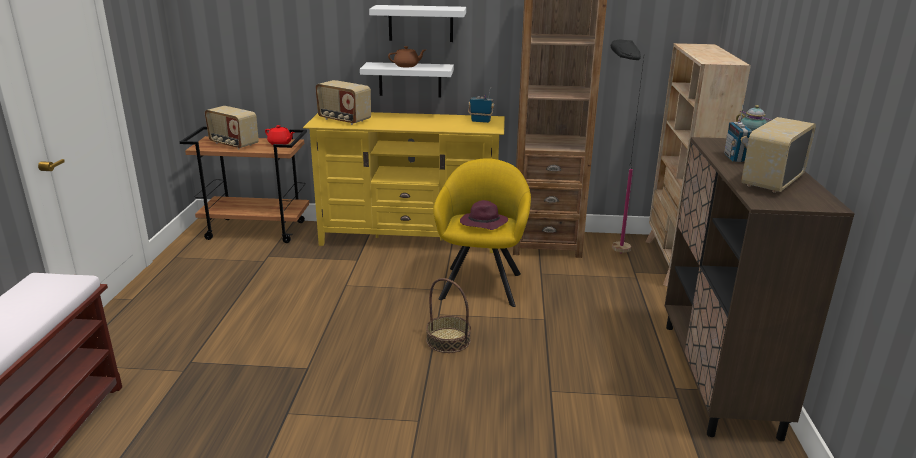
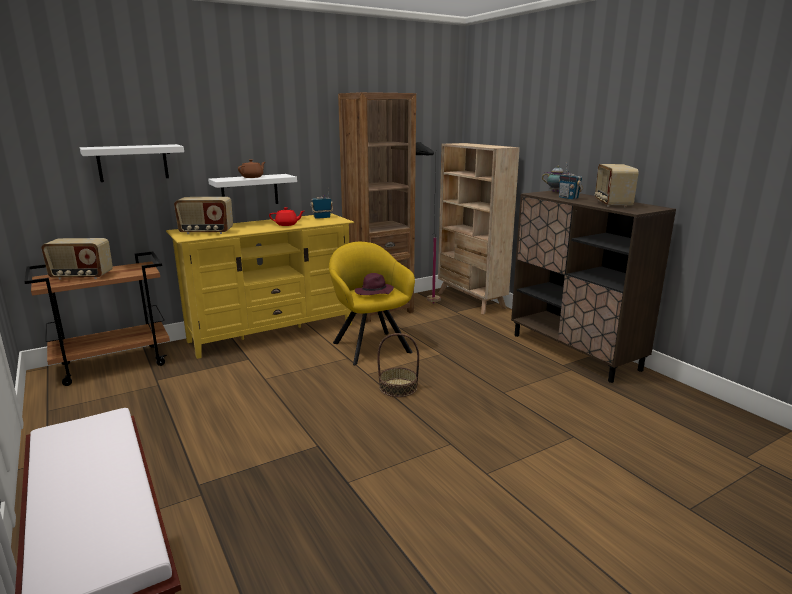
camera: 35 degrees left, 5 degrees down
(280, 143) = (133, 267): red teapot -> red teapot (287, 224)
(420, 23) = (255, 139): white shelf -> white shelf (133, 163)

